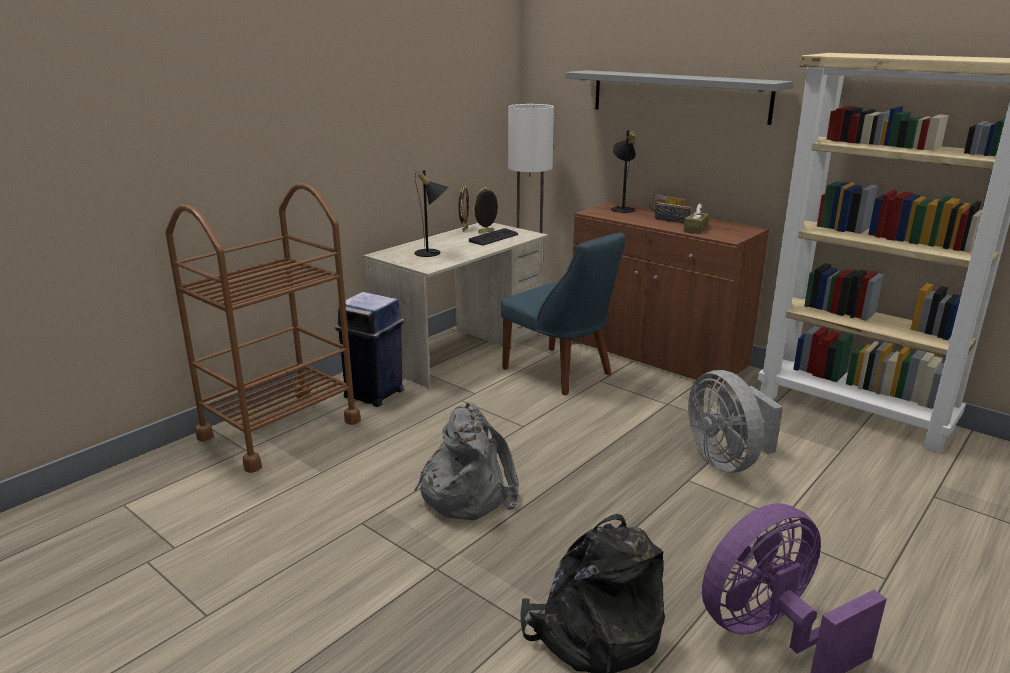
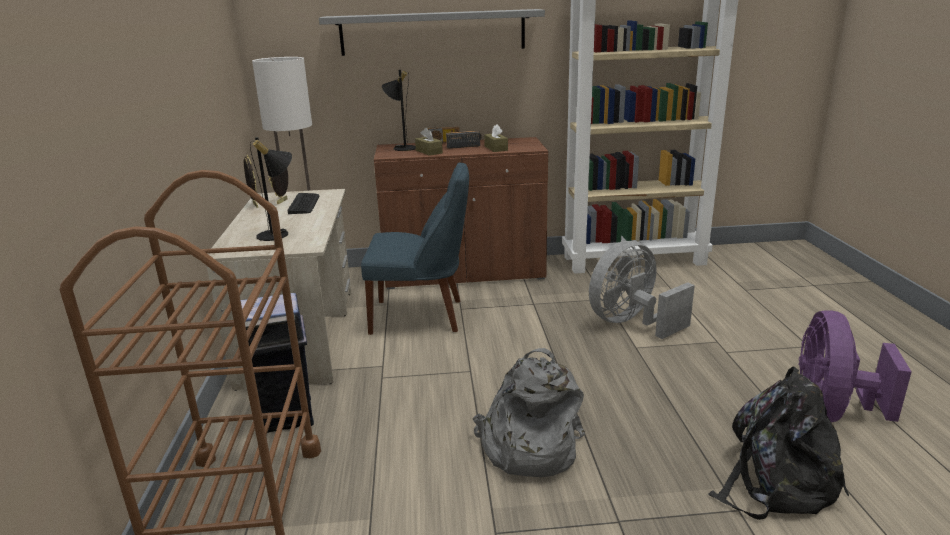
camera: 45 degrees left, 0 degrees up
(631, 217) = (429, 152): none -> brown tissue box
(727, 460) = (631, 323): grey fan -> grey fan turned 120 degrees clockwise

